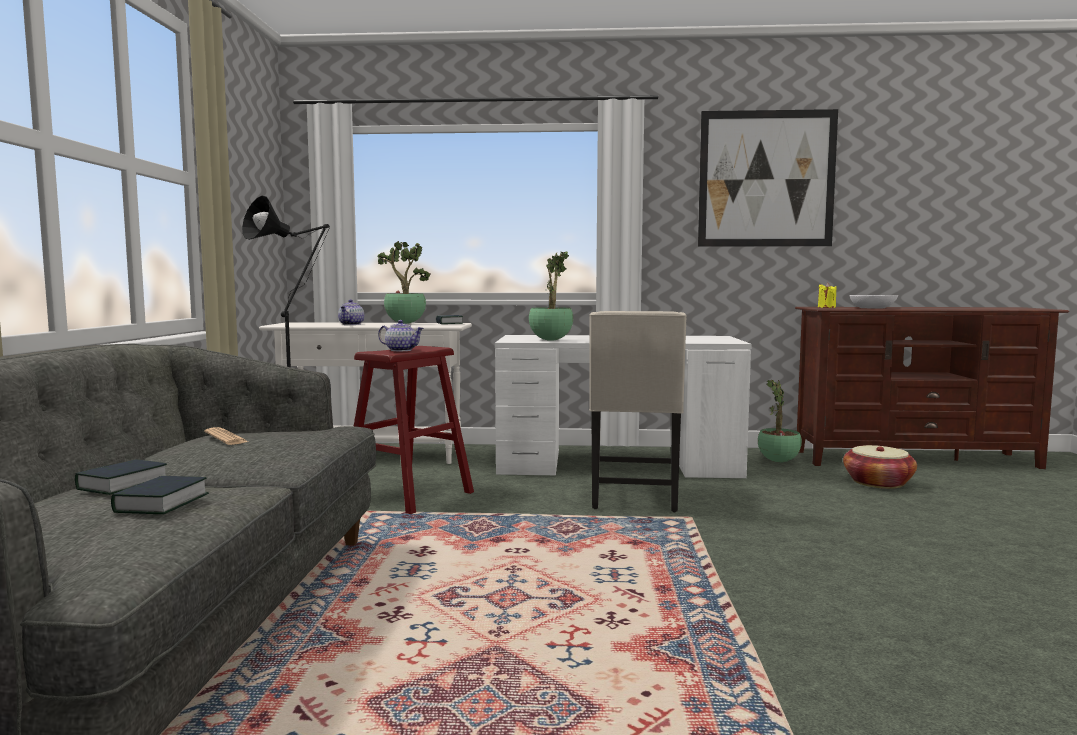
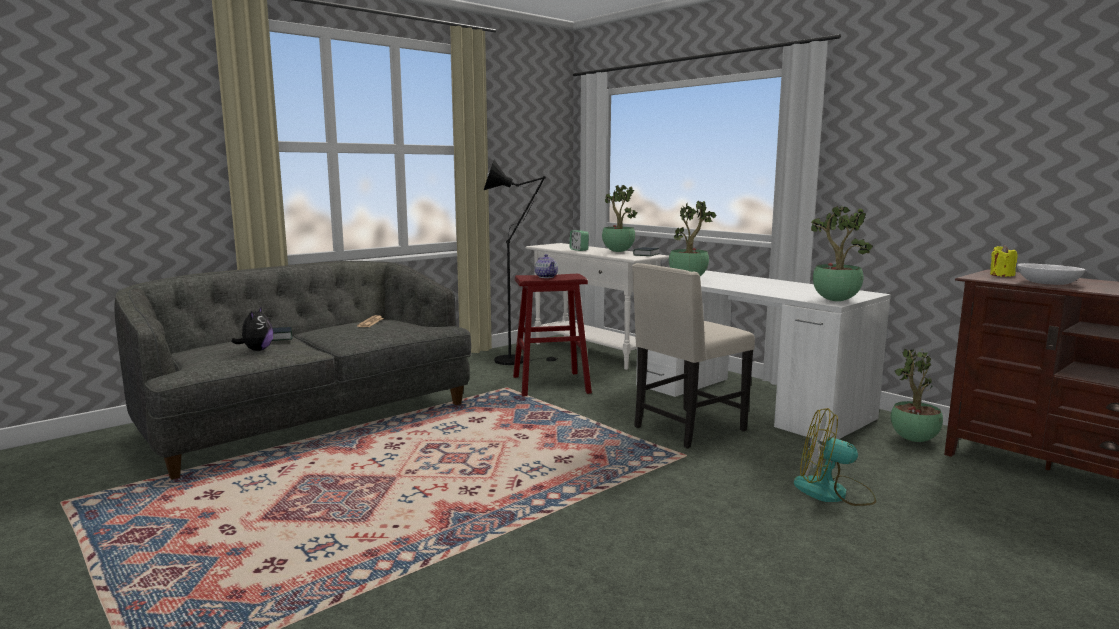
camera: 45 degrees right, 5 degrees up
(161, 503) = (257, 350): book -> plush toy
(352, 324) = (579, 250): teapot -> alarm clock
(726, 341) = (834, 300): none -> potted plant
(766, 179) = (967, 116): picture -> none
(834, 509) = (833, 492): none -> fan
(878, 483) = (966, 490): basket -> none

